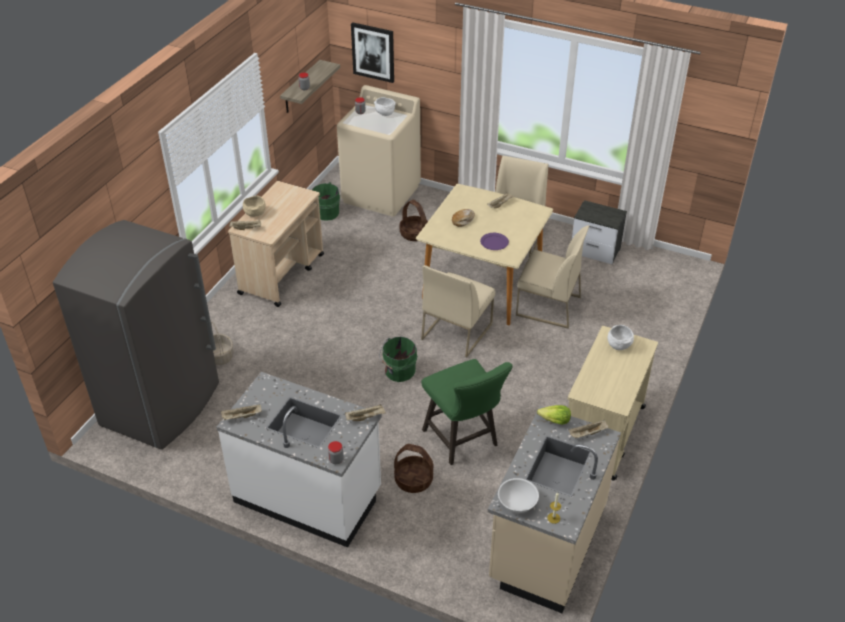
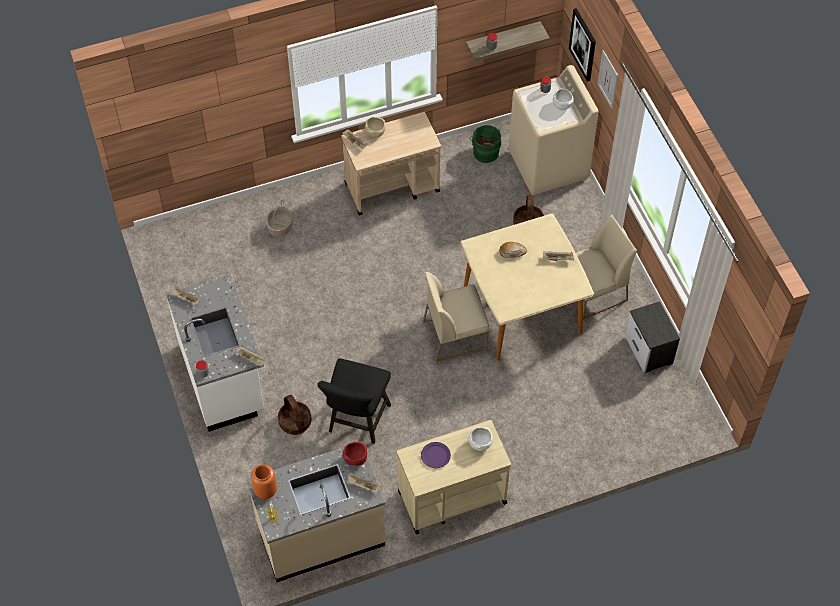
camera: 45 degrees right, 15 degrees up
(162, 405) = (209, 238): grey fridge -> none
(398, 371) = (378, 334): green bucket -> none
(423, 55) = (608, 79): none -> picture
(463, 441) = (357, 422): green stool -> black stool
(494, 242) = (509, 290): purple plate -> purple plate (435, 455)
(517, 503) = (265, 490): white bowl -> orange vase
(547, 306) = (546, 368): beige chair -> none
(554, 421) = (355, 459): lettuce -> red bowl

